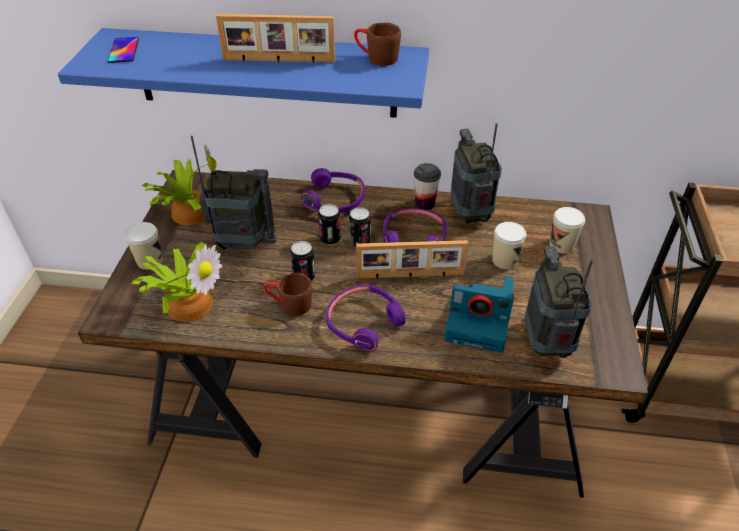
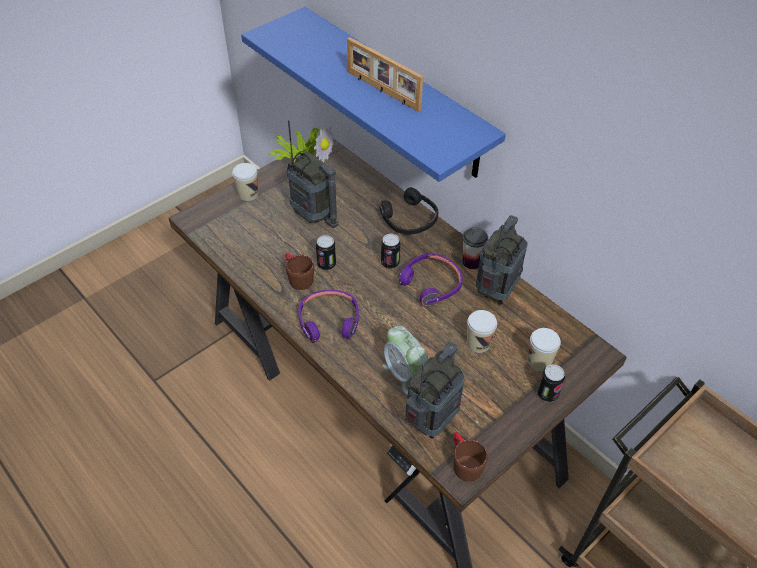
camera: 40 degrees right, 5 degrees up
(124, 50) = (297, 33): phone -> none
(188, 302) = (242, 237): potted plant -> none
(330, 239) = (373, 248): can -> can (547, 394)
(334, 199) = (409, 219): purple headphones -> black headphones
(376, 57) = (452, 122): brown mug -> brown mug (463, 462)
(410, 276) = (396, 310): picture frame -> none
(479, 322) = (404, 374): camera -> alarm clock

